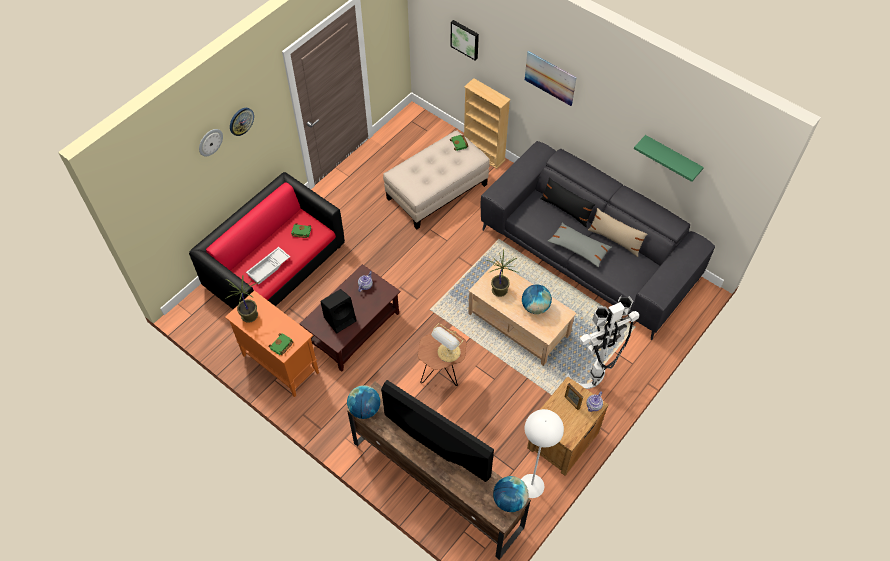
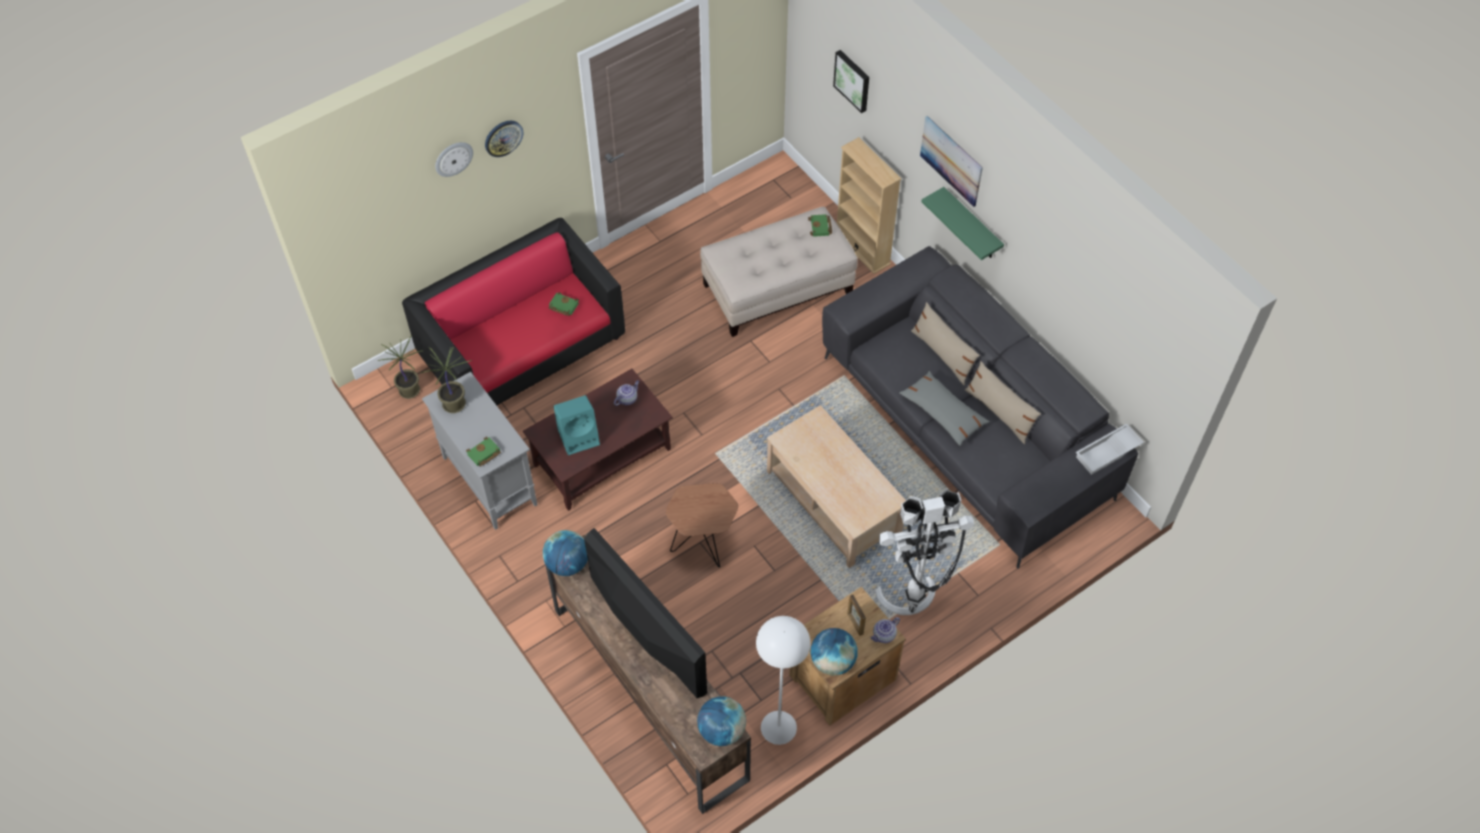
camera: 15 degrees right, 0 degrees up
(269, 268) = (505, 346): white tray -> white tray (1108, 453)
(280, 363) = (489, 480): orange cabinet -> grey cabinet
(340, 318) = (579, 436): black speaker -> turquoise speaker
(448, 353) = (708, 516): table lamp -> none
(499, 290) = (810, 447): potted plant -> potted plant (410, 390)
(535, 307) = (852, 482): globe -> globe (832, 661)
(566, 210) = (942, 354): black pillow -> beige pillow
(671, 158) = (1091, 312): green shelf -> green shelf (971, 225)

